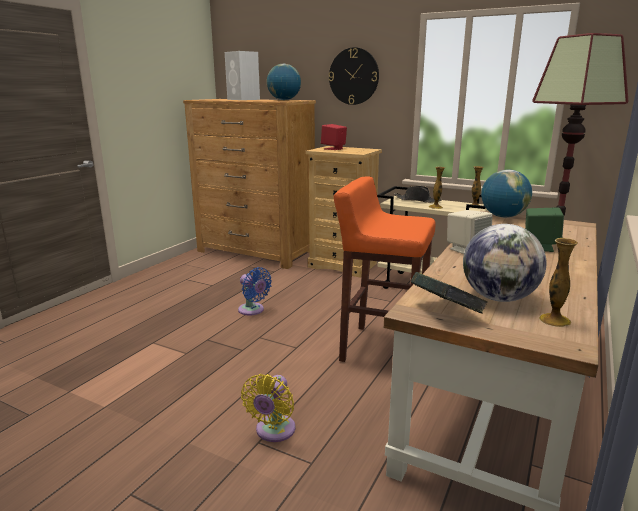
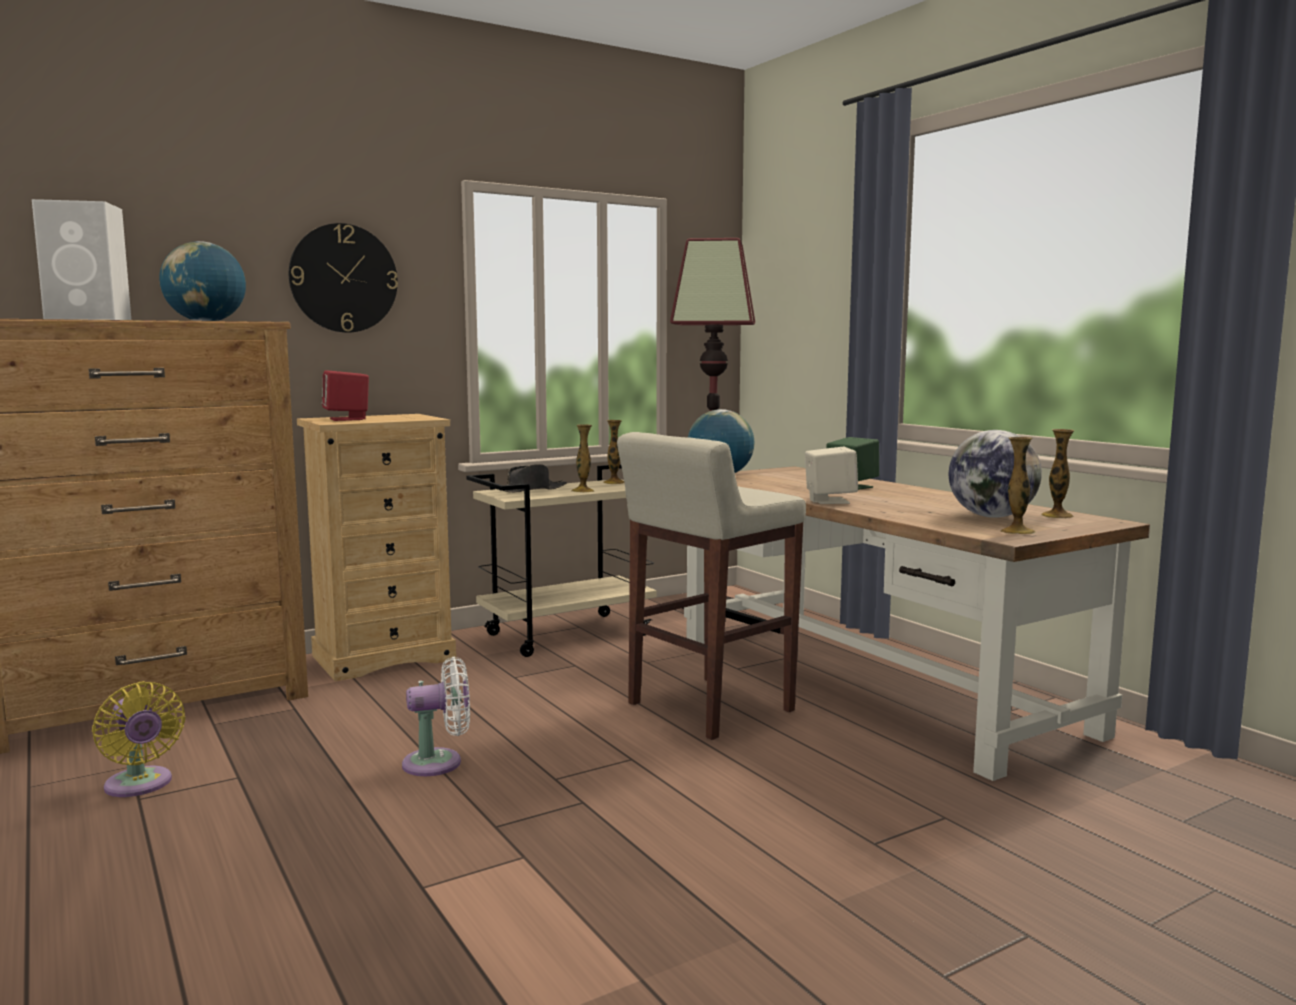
camera: 60 degrees left, 10 degrees down
(253, 310) = (439, 762): blue fan -> white fan
(273, 431) = (856, 827): yellow fan -> yellow fan (140, 786)
(381, 349) = (708, 708): orange stool -> beige stool
(445, 312) = (1017, 531): book -> vase

